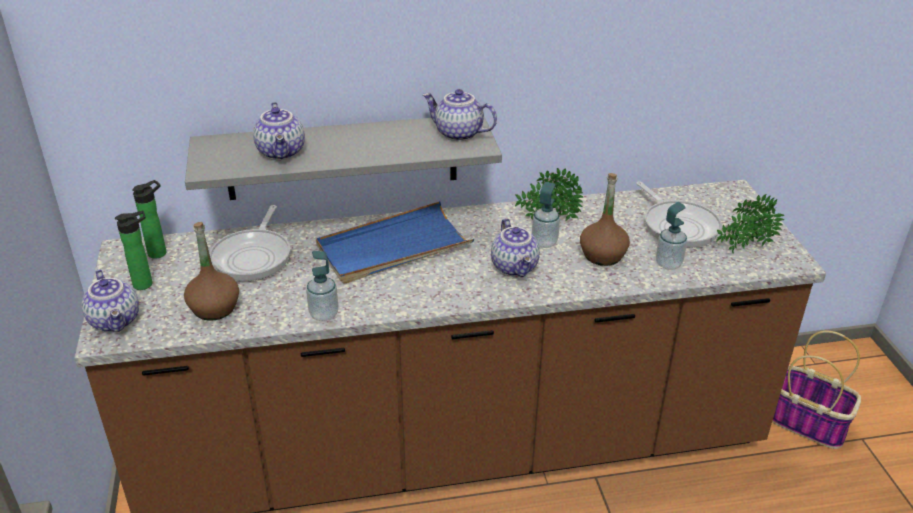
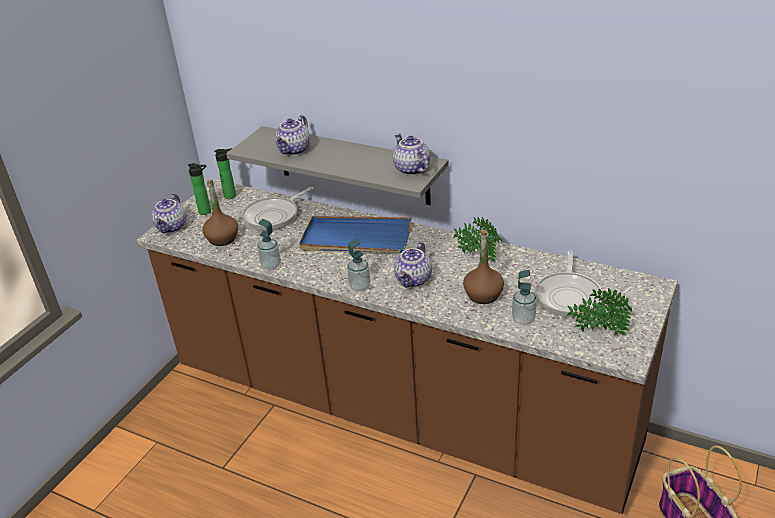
camera: 40 degrees right, 0 degrees up
(544, 242) = (454, 271): soap dispenser -> soap dispenser (360, 286)

